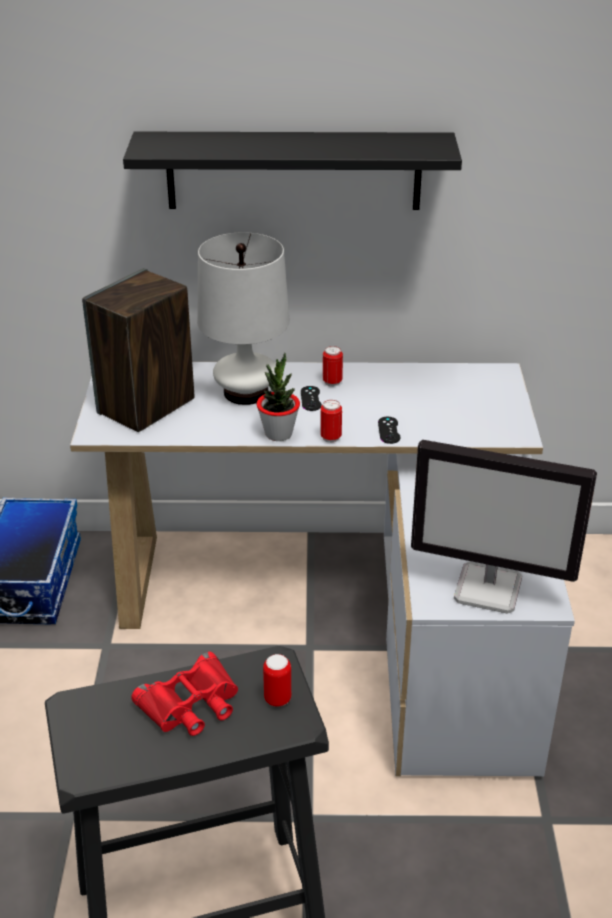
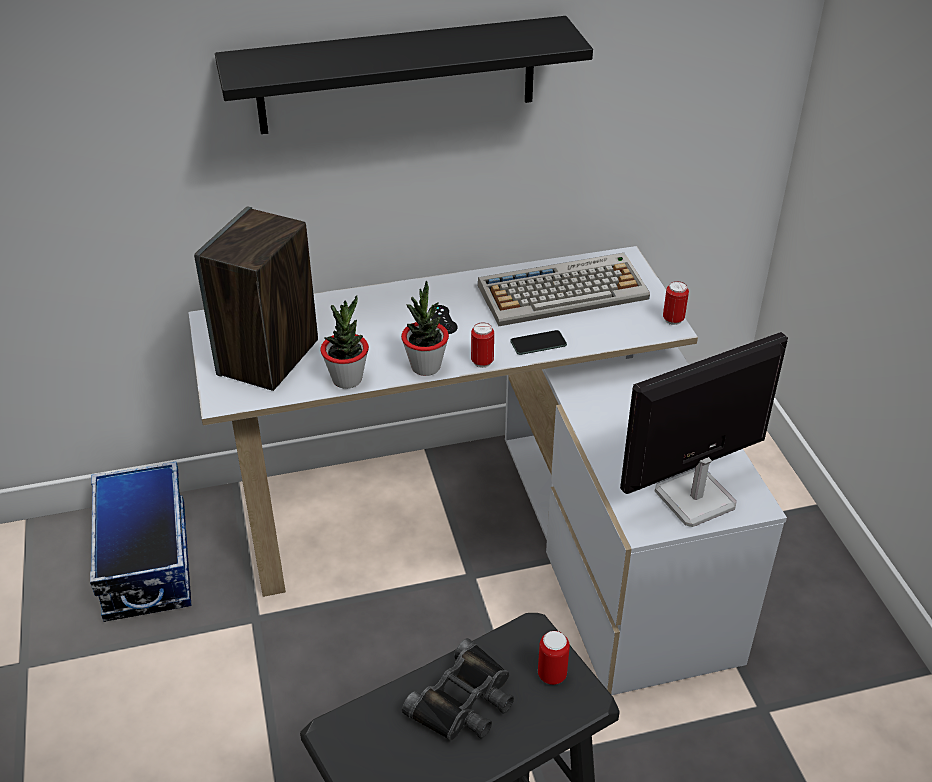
camera: 15 degrees left, 5 degrees up
(191, 704) = (464, 701): red binoculars -> black binoculars
(205, 433) = (347, 379): none -> potted plant
(246, 392) = (370, 323): white table lamp -> none
(332, 382) = (457, 297): can -> can (673, 320)
(389, 430) = (538, 343): black game controller -> phone
(432, 391) = (564, 291): none -> keyboard
(489, 589) = (693, 499): monitor -> monitor turned 150 degrees clockwise

